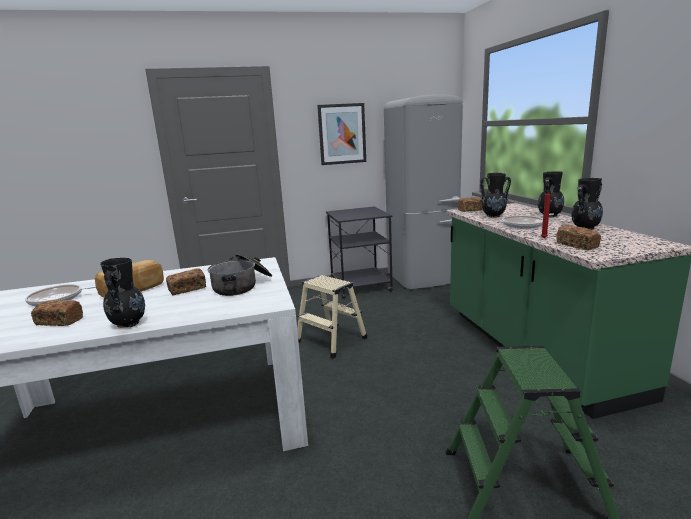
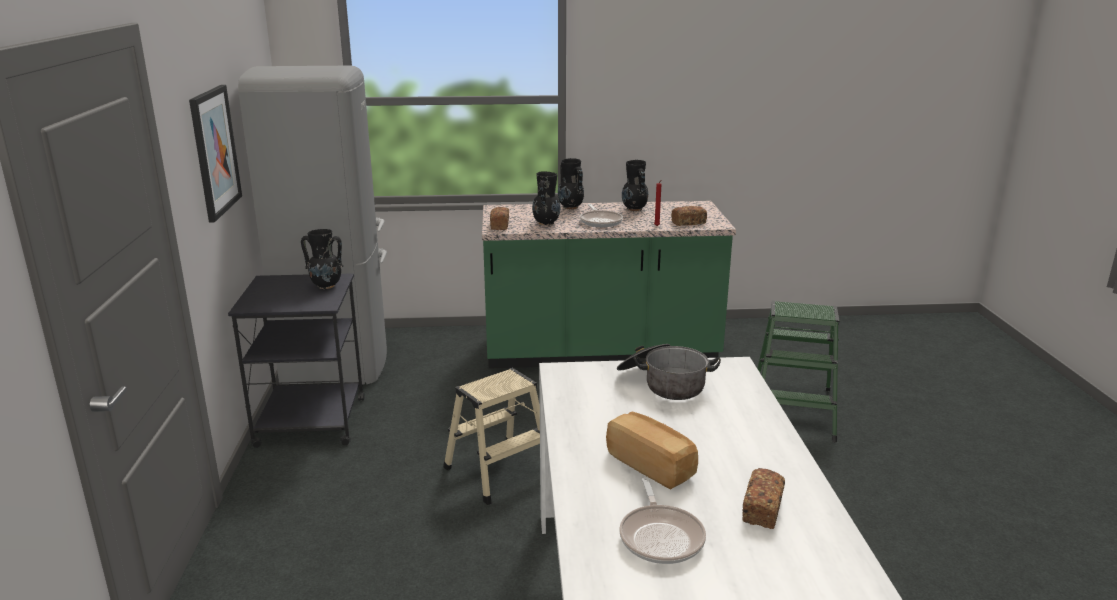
camera: 80 degrees left, 5 degrees up
(129, 324) = (779, 450): black vase -> black vase (326, 286)
(187, 289) = (661, 421): bread -> none

